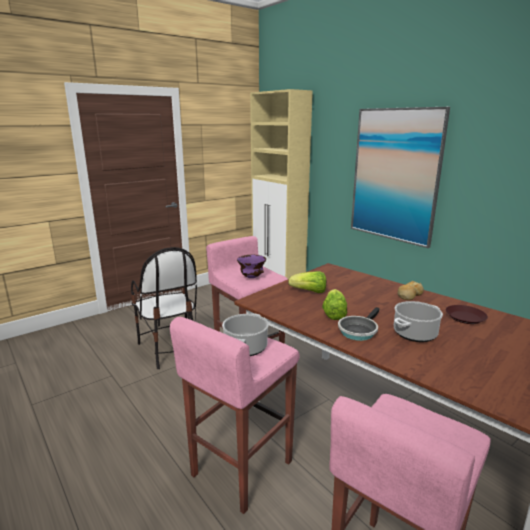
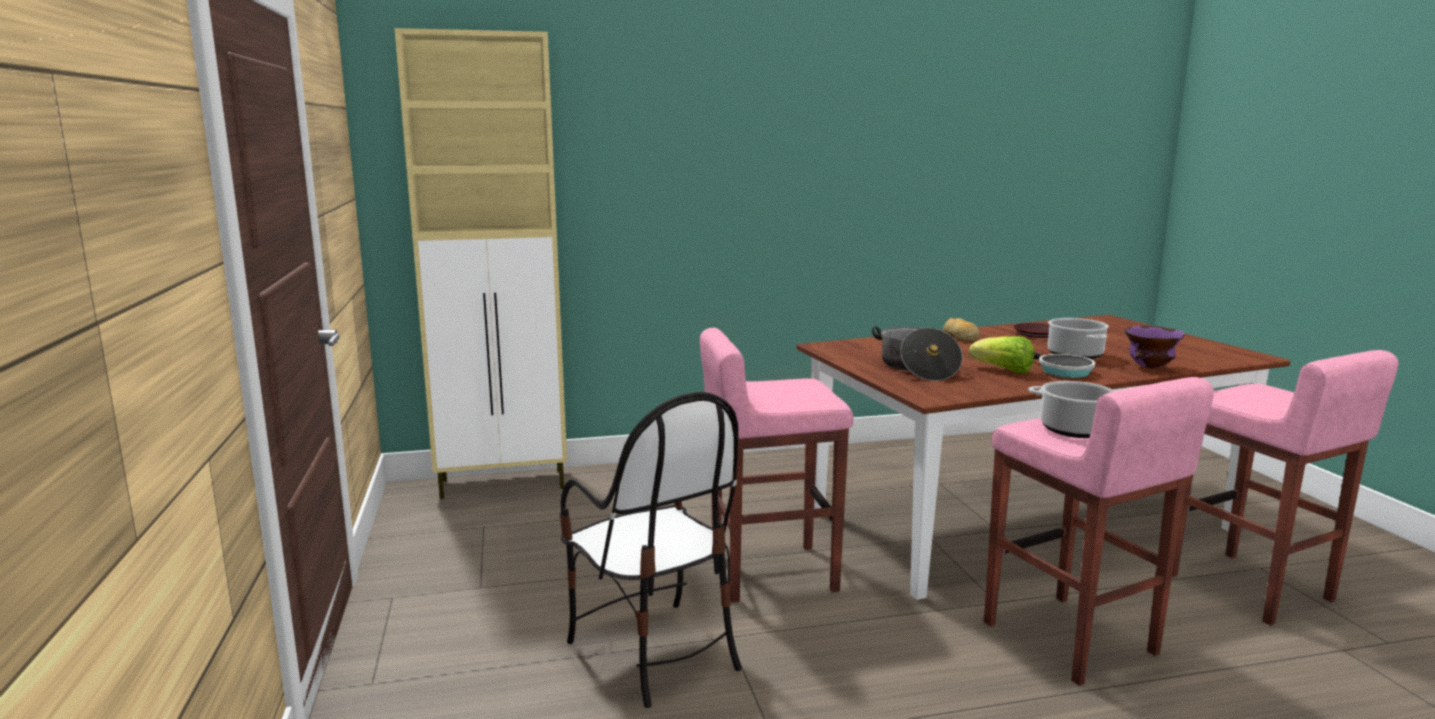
camera: 65 degrees left, 5 degrees down
(169, 349) = (654, 652): chair -> chair turned 60 degrees clockwise
(251, 277) = (794, 394): purple bowl -> purple bowl (1149, 368)
(309, 292) = (916, 368): lettuce -> cooking pot
(395, 175) = (754, 191): picture -> none

